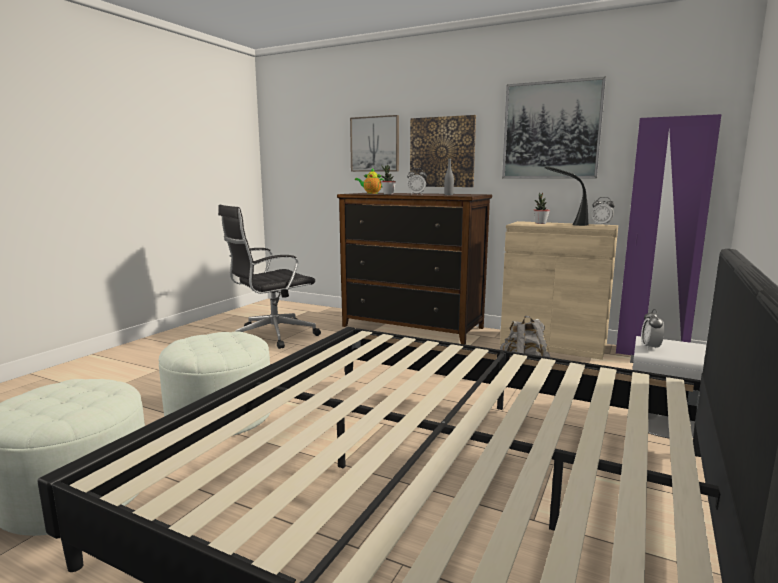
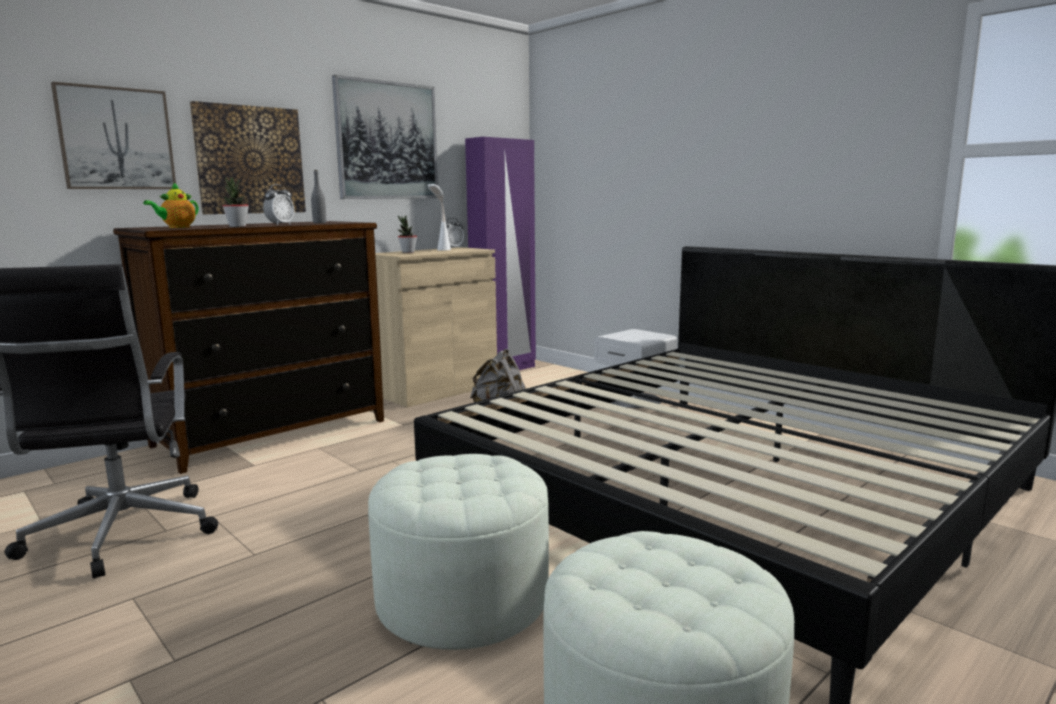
camera: 70 degrees left, 0 degrees up
(564, 225) = (440, 251): black table lamp -> white table lamp
(650, 347) = (630, 339): alarm clock -> none

